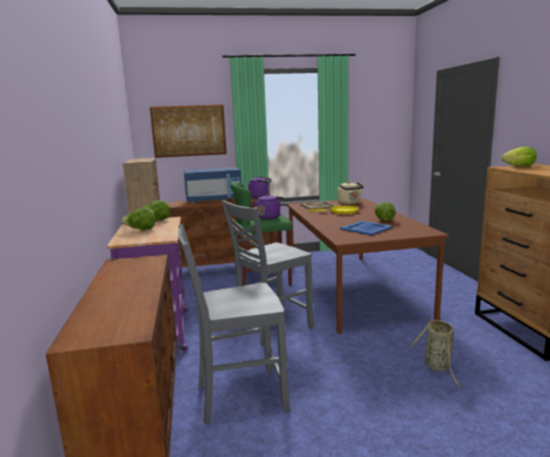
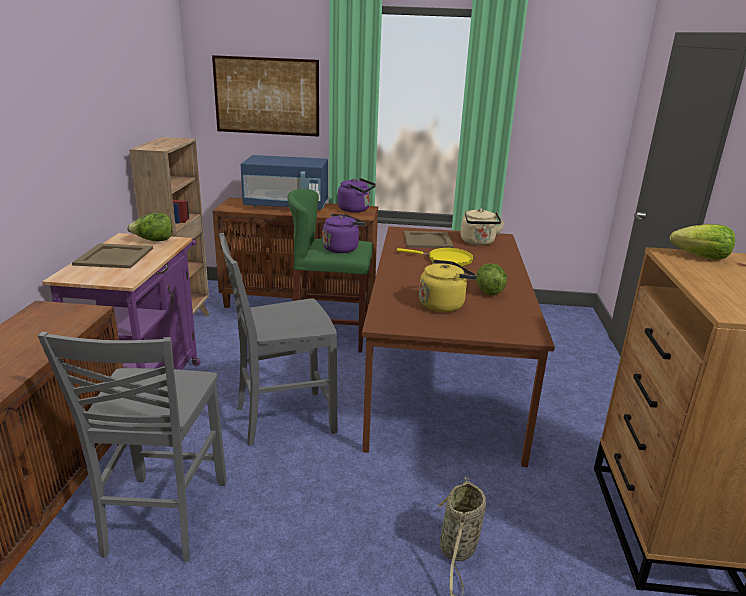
camera: 15 degrees right, 10 degrees up
(140, 230) = (114, 256): lettuce -> beige tray
(239, 396) = (163, 519): grey chair -> grey chair turned 90 degrees counterclockwise
(366, 228) = (443, 304): blue tray -> yellow kettle

